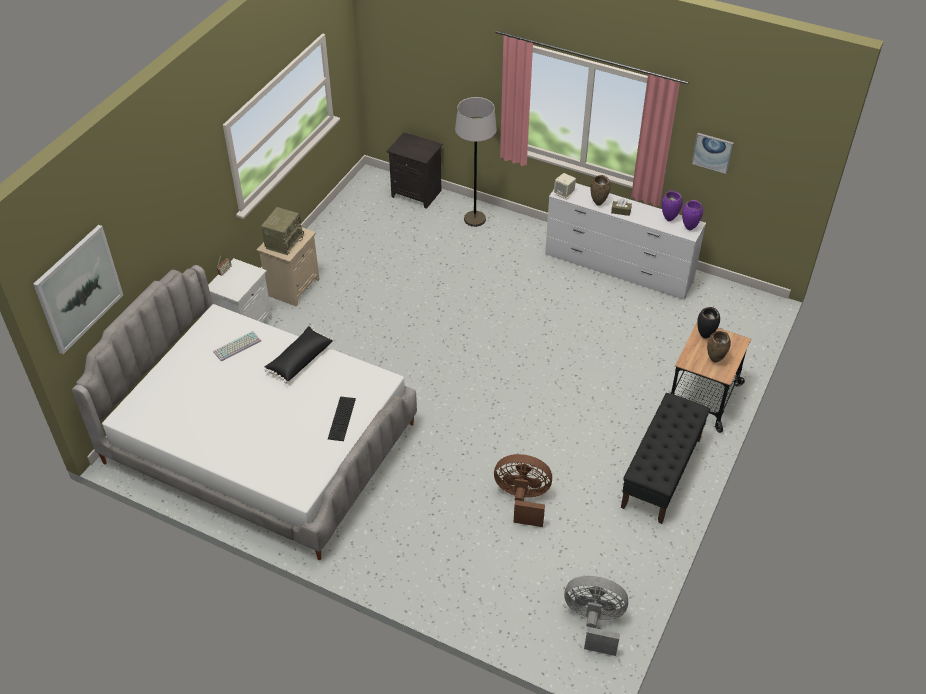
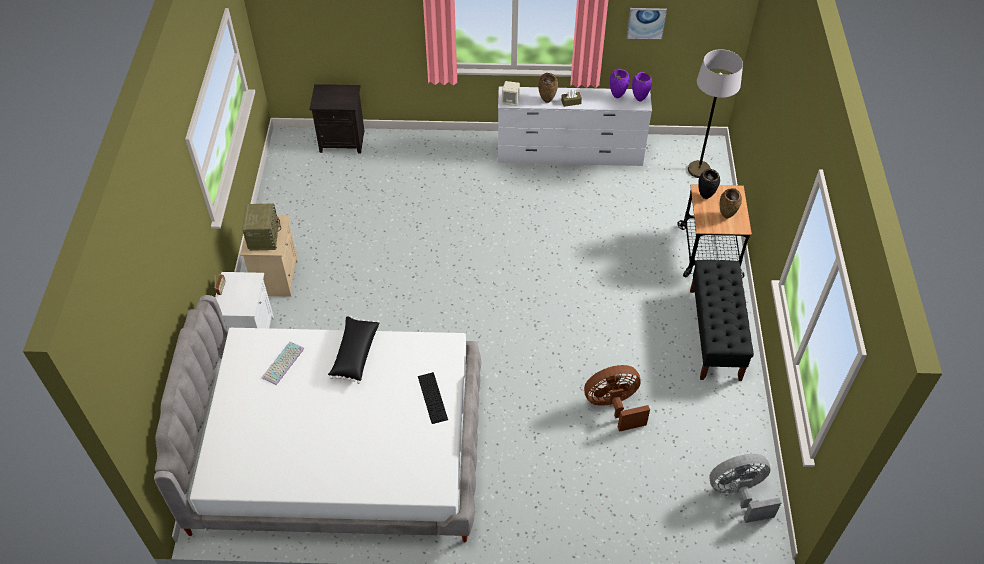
camera: 25 degrees left, 5 degrees up
(78, 289) = (132, 372): picture -> none
(475, 219) = (413, 149): grey floor lamp -> grey floor lamp (699, 170)

